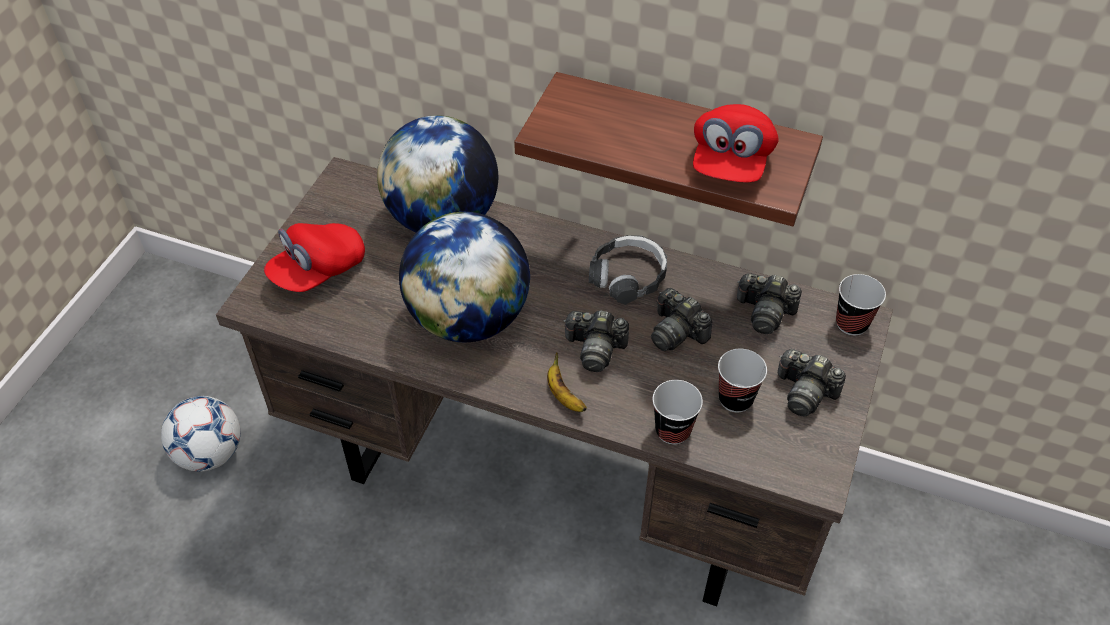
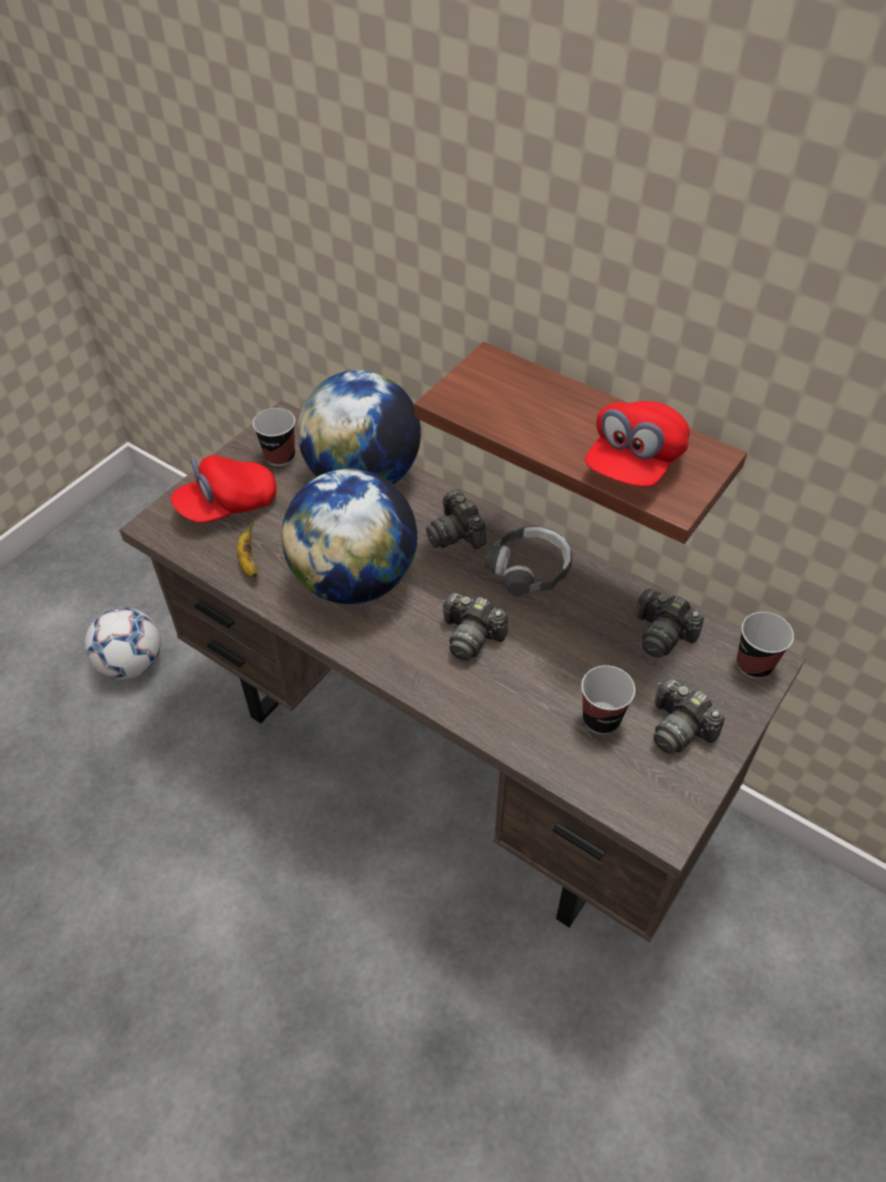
camera: 15 degrees right, 0 degrees up
(563, 395) = (422, 677): banana -> banana (249, 561)
(673, 430) = (523, 738): cup -> cup (280, 456)
(676, 332) = (561, 636): camera -> camera (456, 533)

